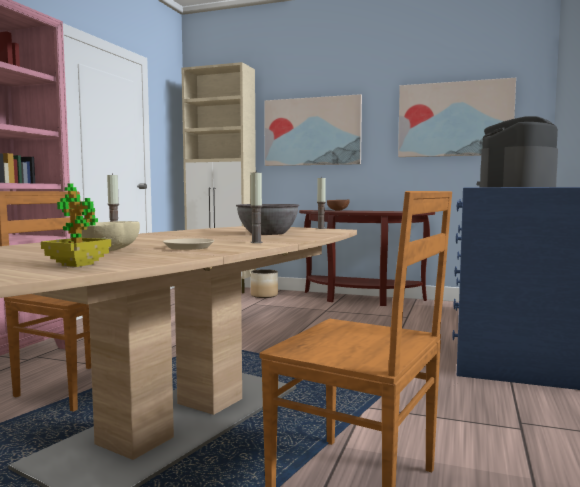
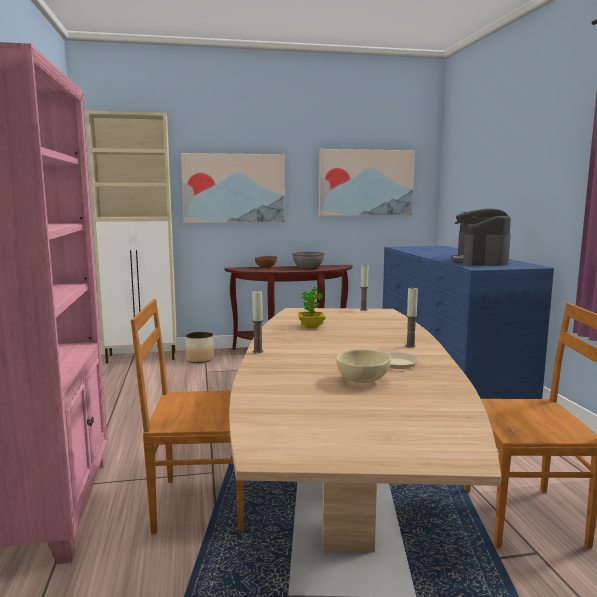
camera: 30 degrees left, 5 degrees up
(77, 264) = (431, 409): potted plant -> potted plant (311, 326)
(267, 233) = (358, 326): grey bowl -> grey bowl (308, 268)

